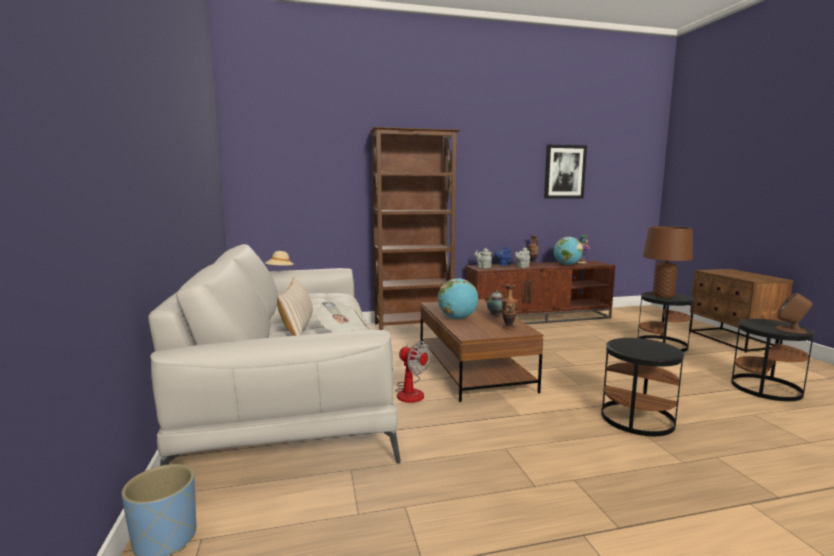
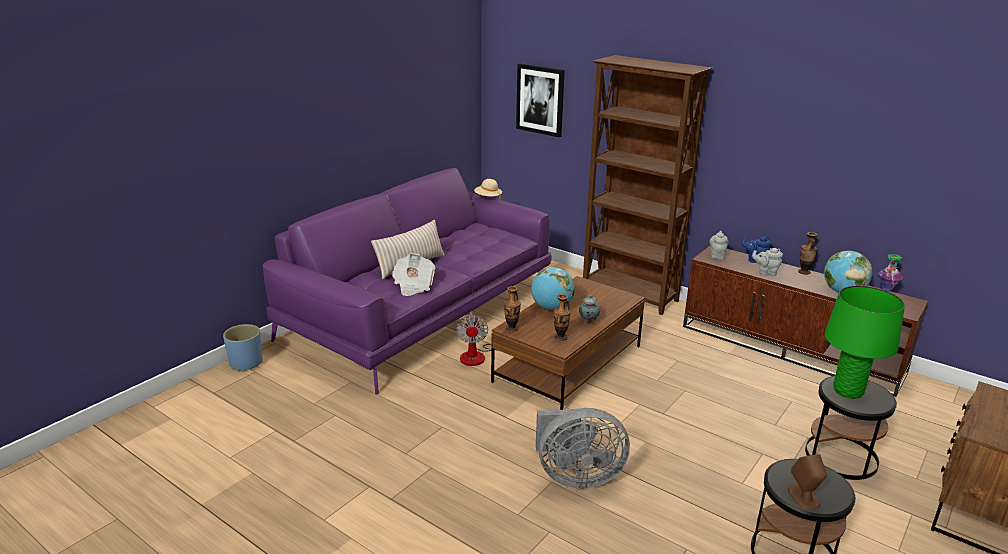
camera: 50 degrees right, 15 degrees up
(291, 389) = (422, 311): white sofa -> purple sofa
(471, 335) = (511, 329): none -> vase
(564, 172) = (898, 147): picture -> picture (540, 100)
(636, 418) = (576, 476): black side table -> grey fan
(663, 296) = (847, 391): brown table lamp -> green table lamp

